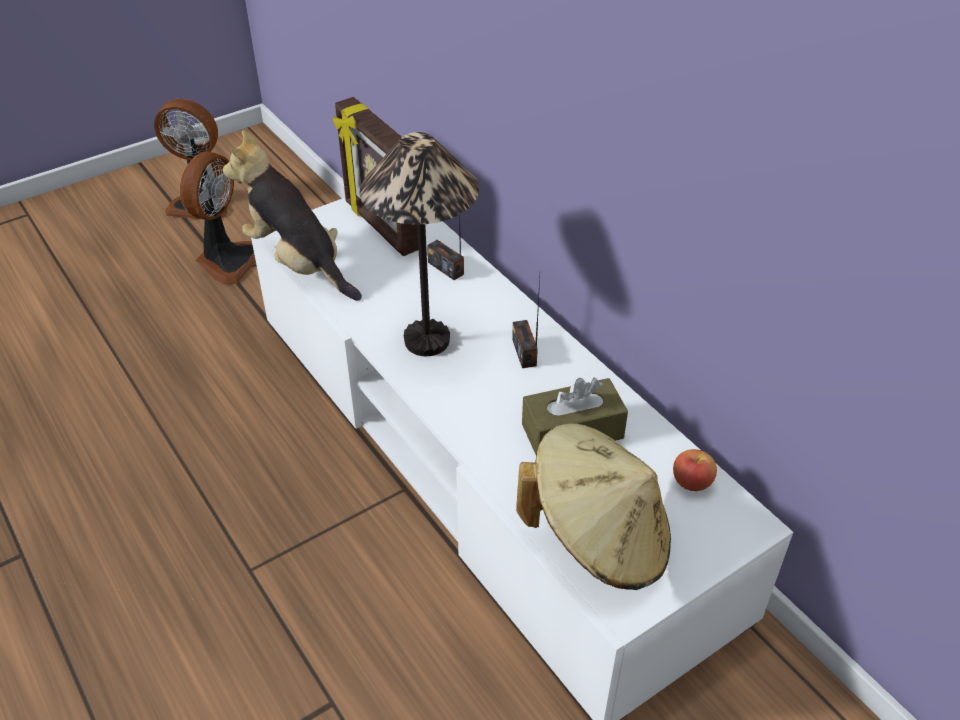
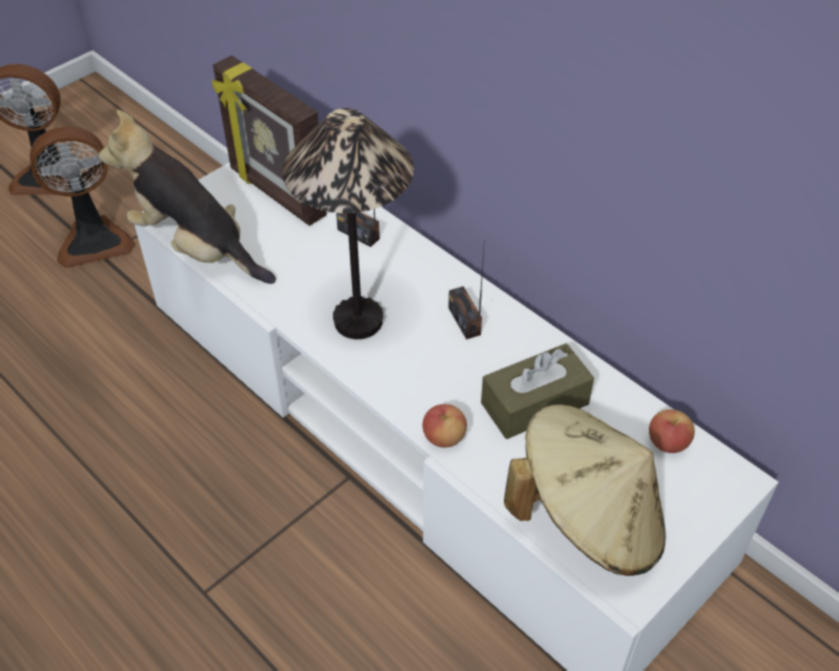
camera: 10 degrees left, 5 degrees up
(227, 260) = (94, 240): fan -> fan turned 60 degrees clockwise
(480, 449) = (444, 437): none -> apple

